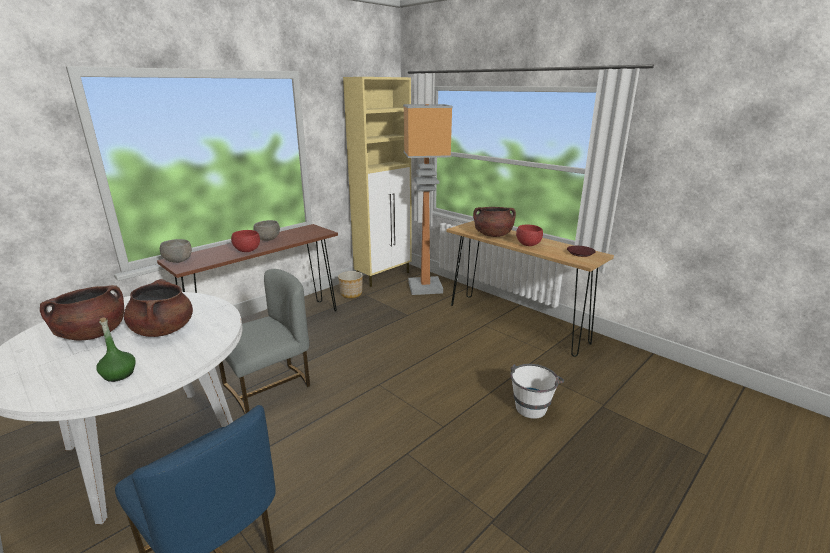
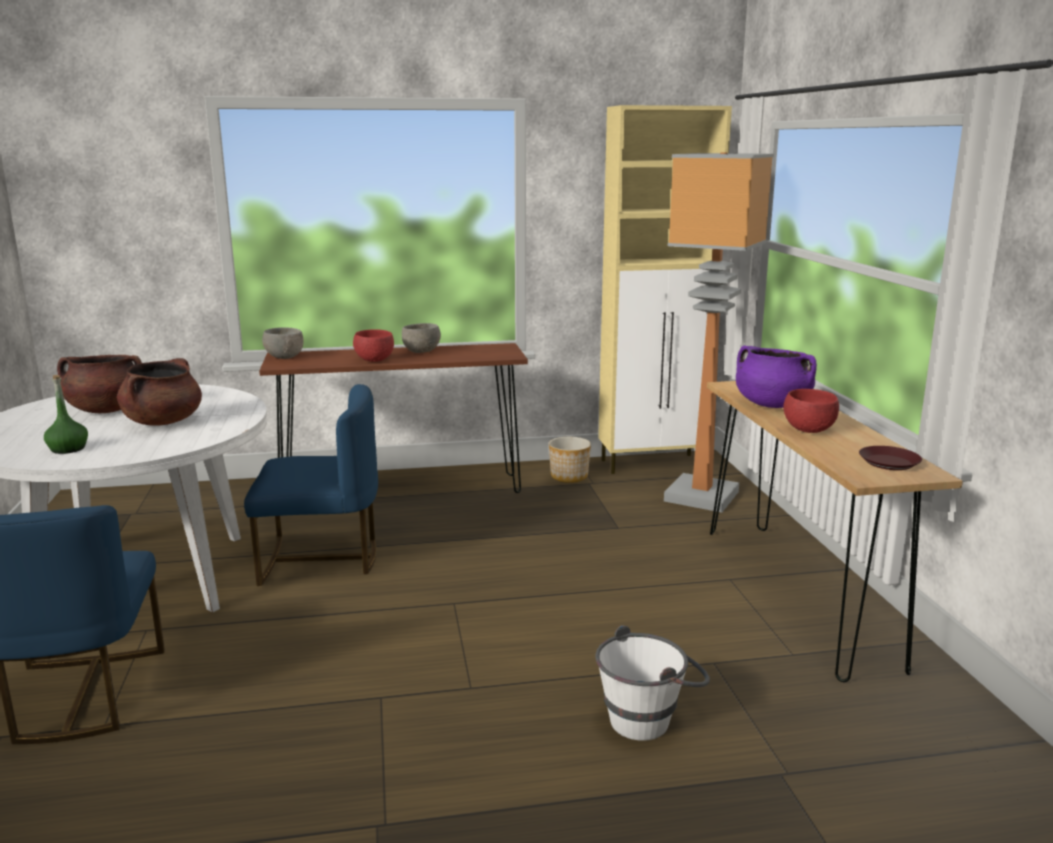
camera: 35 degrees right, 5 degrees down
(269, 388) = (320, 560): grey chair -> blue chair
(493, 235) = (772, 404): brown cooking pot -> purple cooking pot

